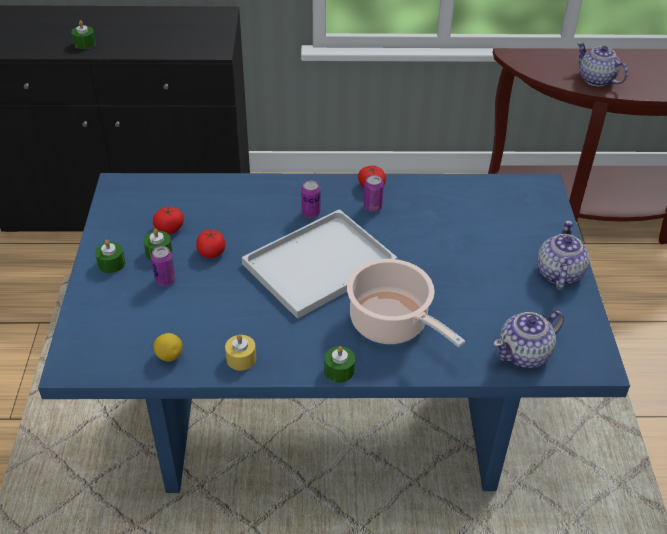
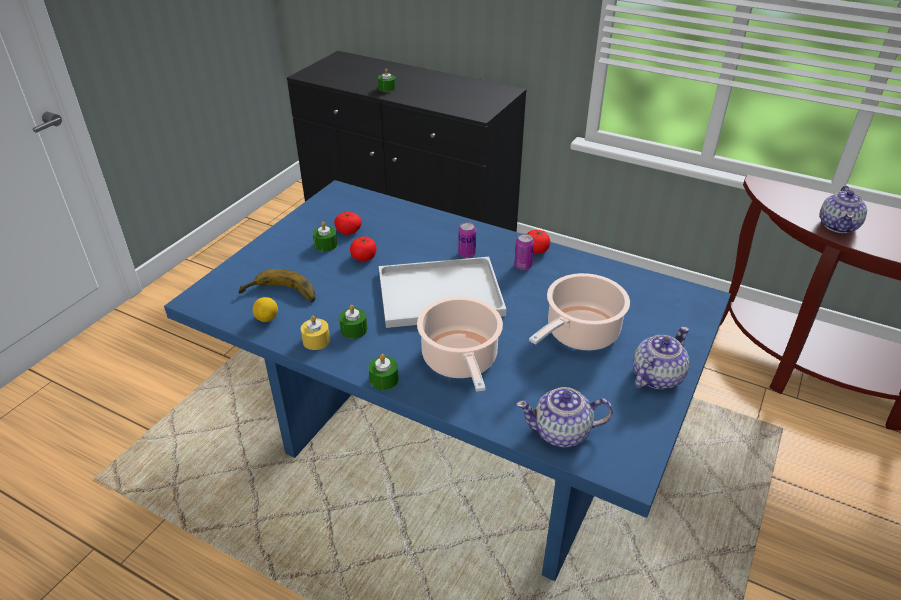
camera: 30 degrees right, 5 degrees down
(111, 263) = (286, 241): green candle -> green candle (354, 329)
(161, 327) = (280, 296): none -> banana
(165, 280) = (313, 265): can -> none
(471, 257) = (579, 334): none -> cooking pot
(596, 80) = (838, 225): teapot -> teapot turned 150 degrees counterclockwise

